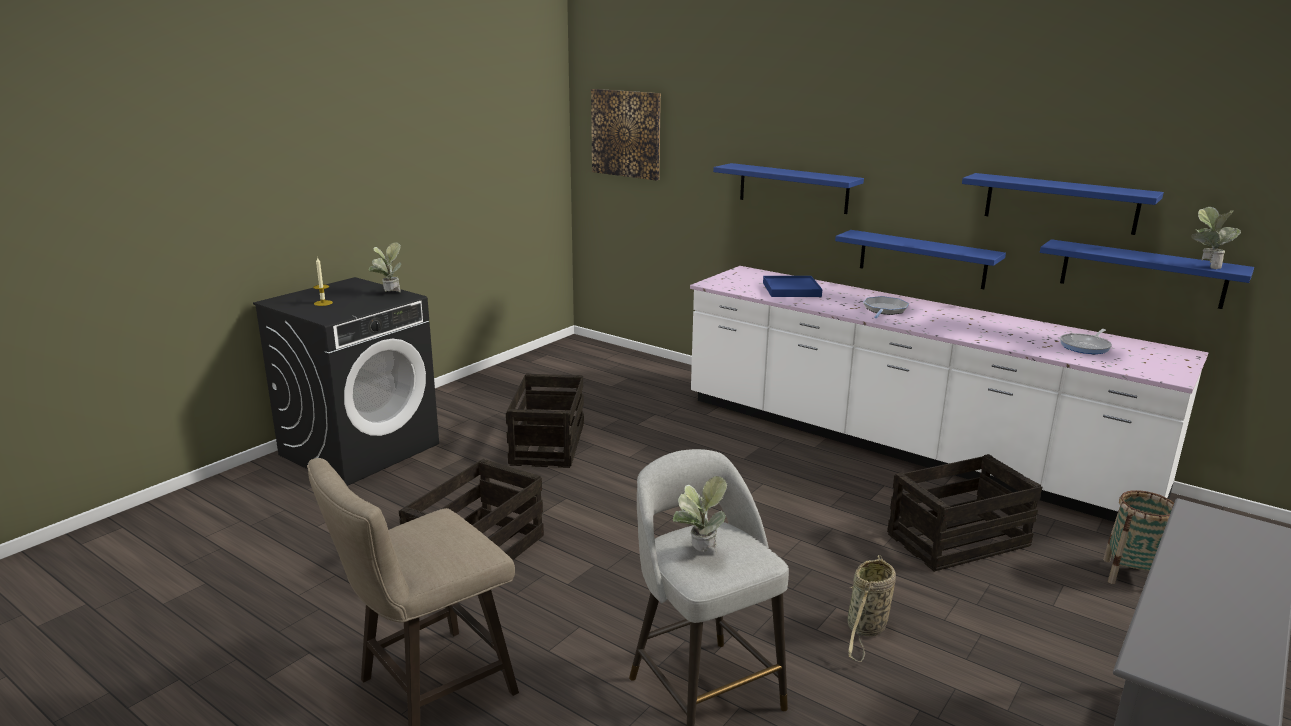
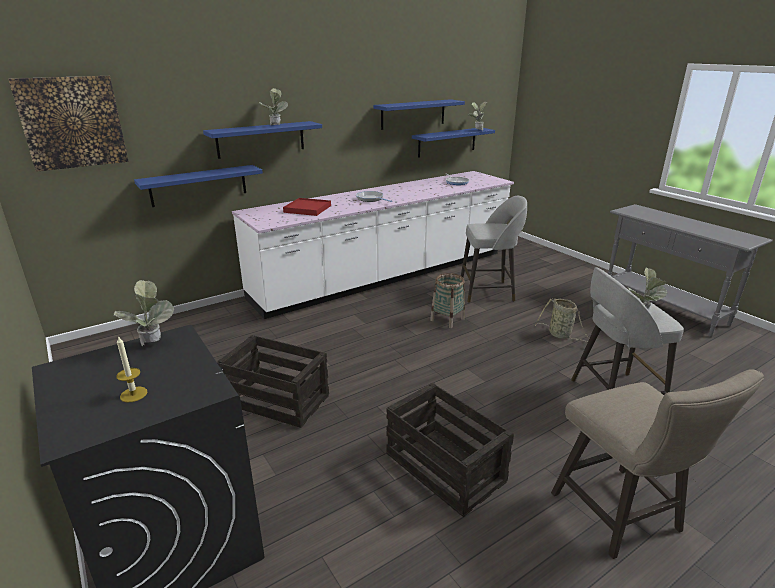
camera: 70 degrees left, 5 degrees up
(791, 290) = (307, 209): blue tray -> red tray
(798, 173) = (275, 126): none -> potted plant
(922, 259) = (352, 165): blue shelf -> blue shelf (198, 185)
(957, 540) = (488, 291): crate -> grey stool
(1131, 575) = (527, 268): basket -> basket (447, 319)

